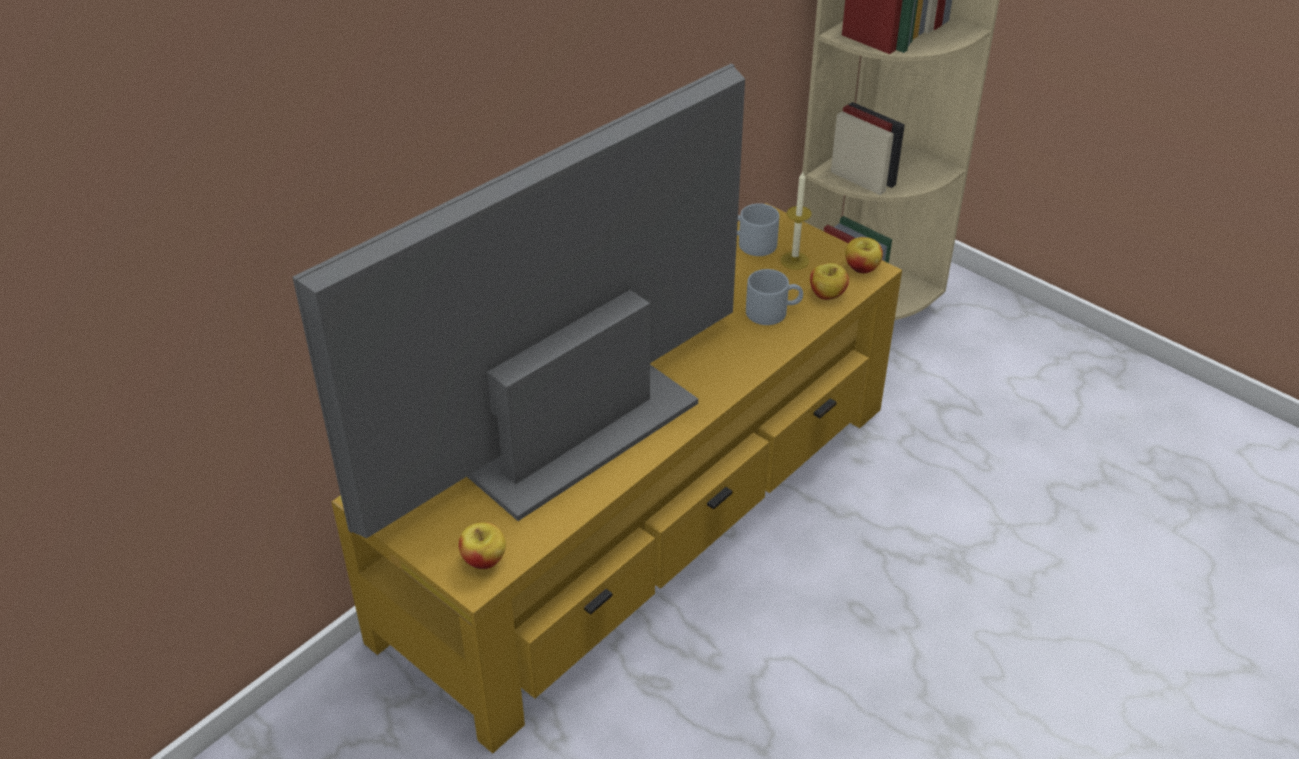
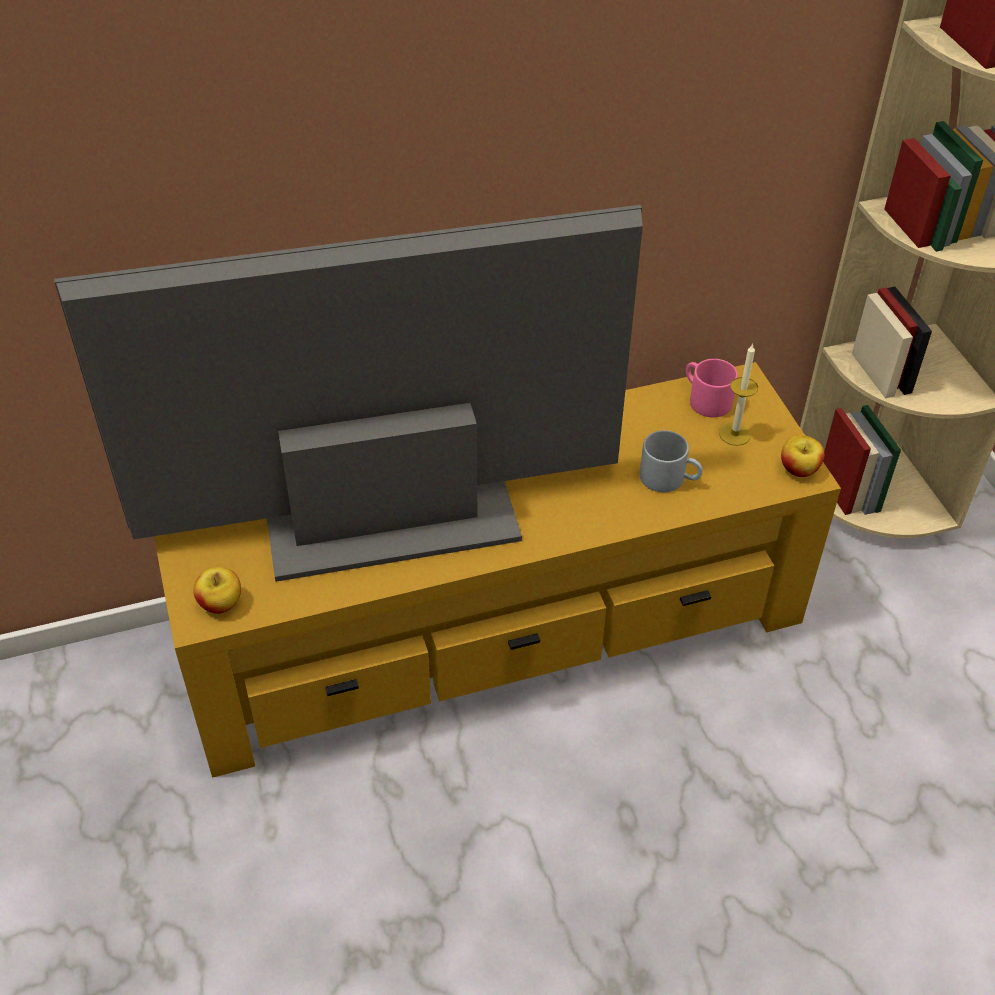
camera: 30 degrees right, 5 degrees up
(750, 244) = (704, 399): grey mug -> pink mug
(827, 294) = (739, 482): apple -> none

